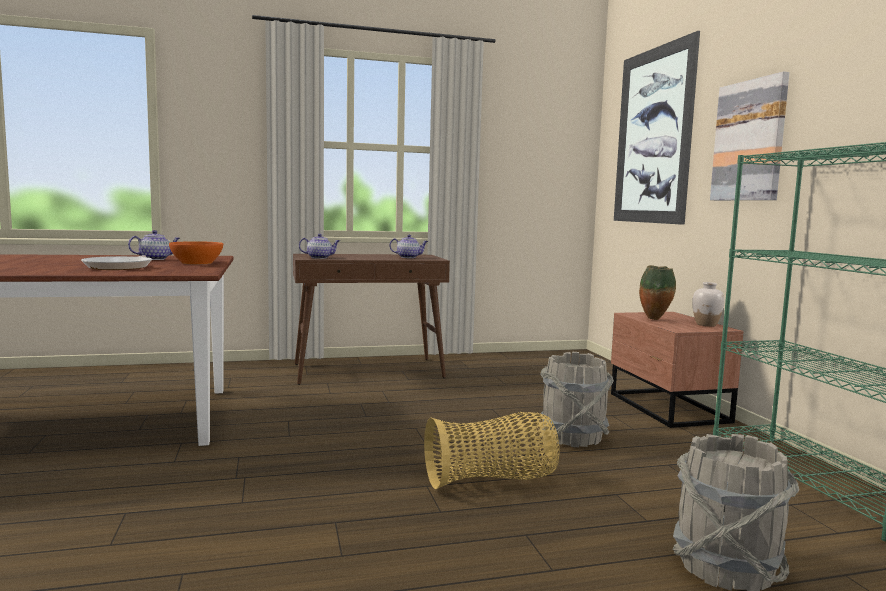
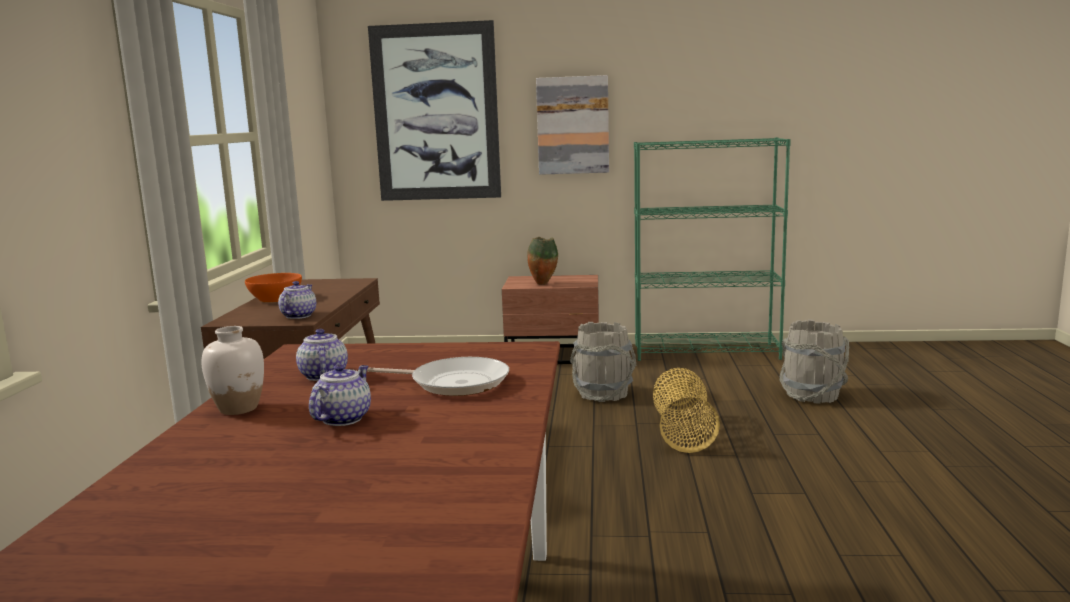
camera: 70 degrees left, 5 degrees up
(196, 263) = (406, 354): orange bowl -> orange bowl (275, 299)
(409, 257) = (328, 287): teapot -> teapot (343, 418)
(706, 324) = (572, 277): white vase -> white vase (238, 408)

